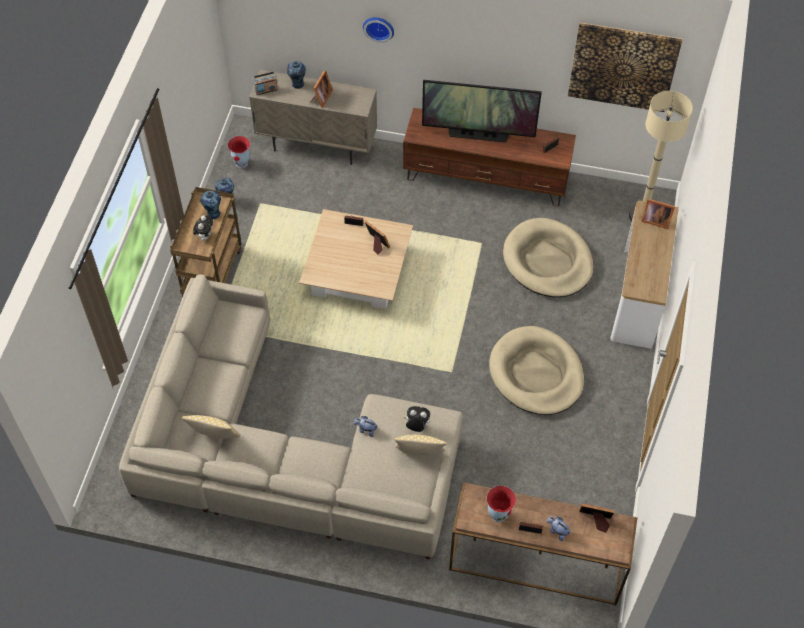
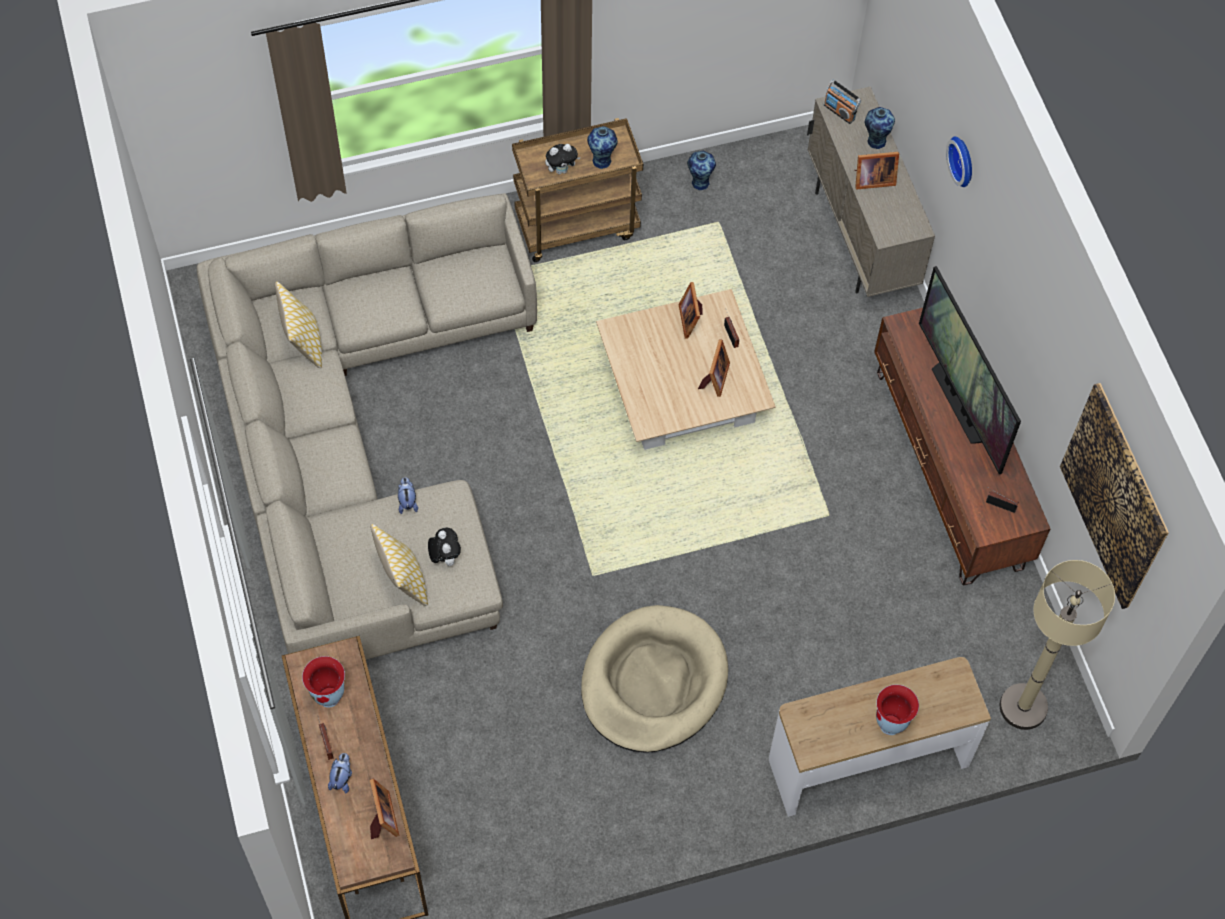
camera: 60 degrees right, 5 degrees up
(242, 163) = (769, 168): vase -> vase (890, 725)
(547, 261) = (854, 614): beige dog bed -> none
(655, 220) = (944, 695): picture frame -> picture frame (691, 319)

